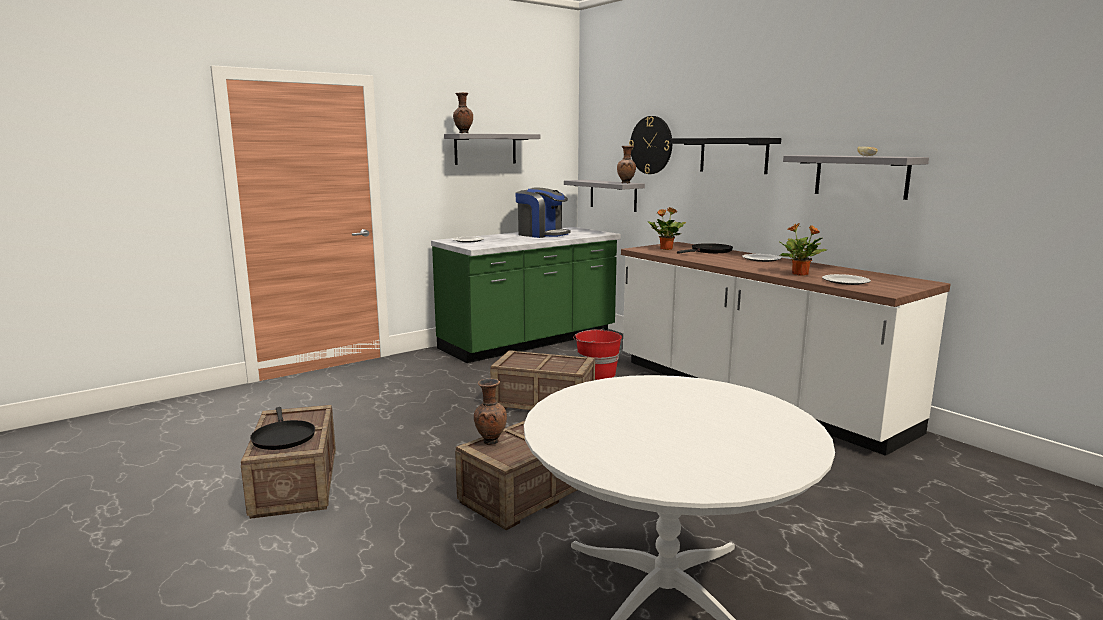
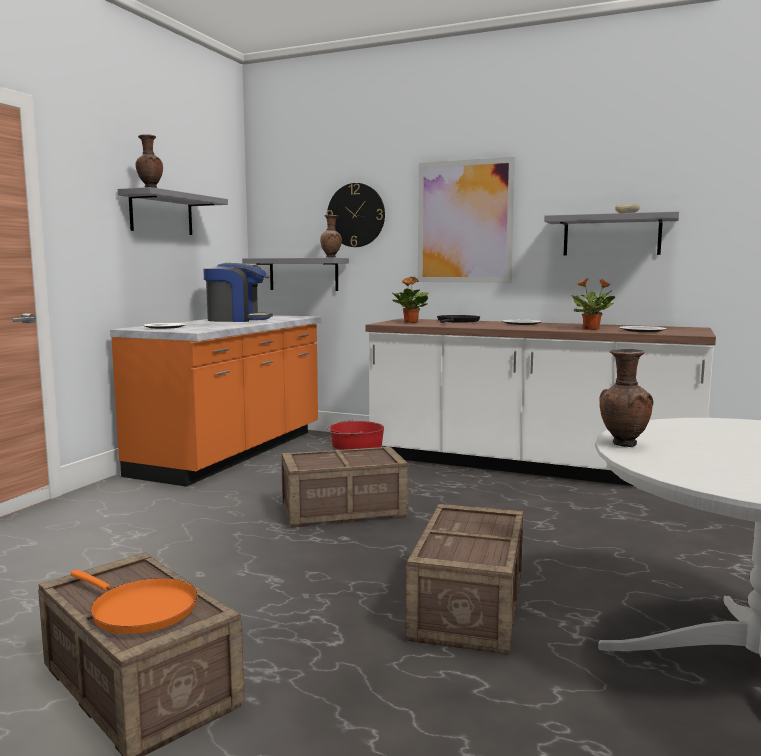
camera: 30 degrees left, 5 degrees down
(283, 437) = (139, 610): black frying pan -> orange frying pan
(490, 441) = (435, 546): brown vase -> brown vase (622, 444)
(529, 341) = (232, 453): green counter -> orange counter
(733, 155) = (465, 222): black shelf -> picture

